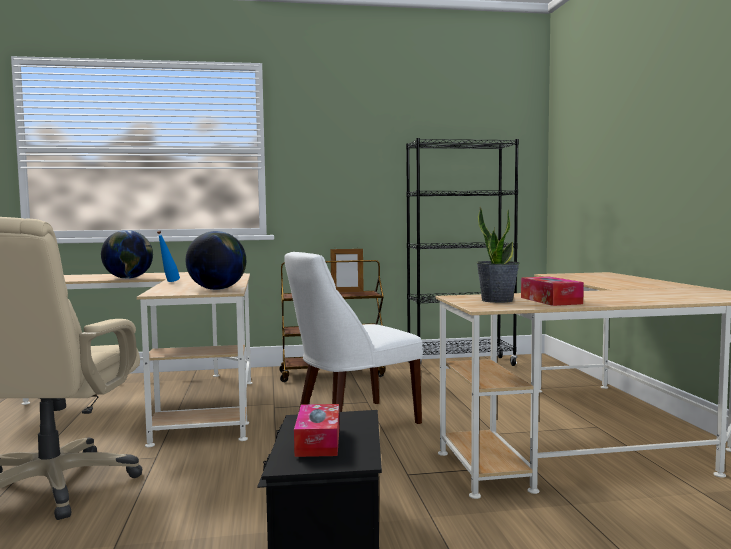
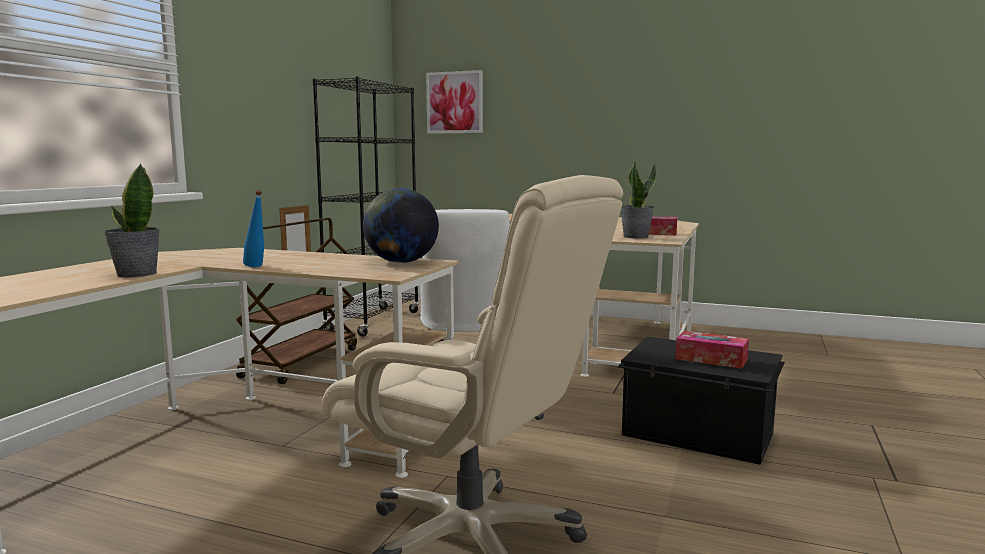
camera: 60 degrees left, 5 degrees up
(128, 278) = (136, 274): globe -> potted plant
(580, 148) = (454, 102): none -> picture

